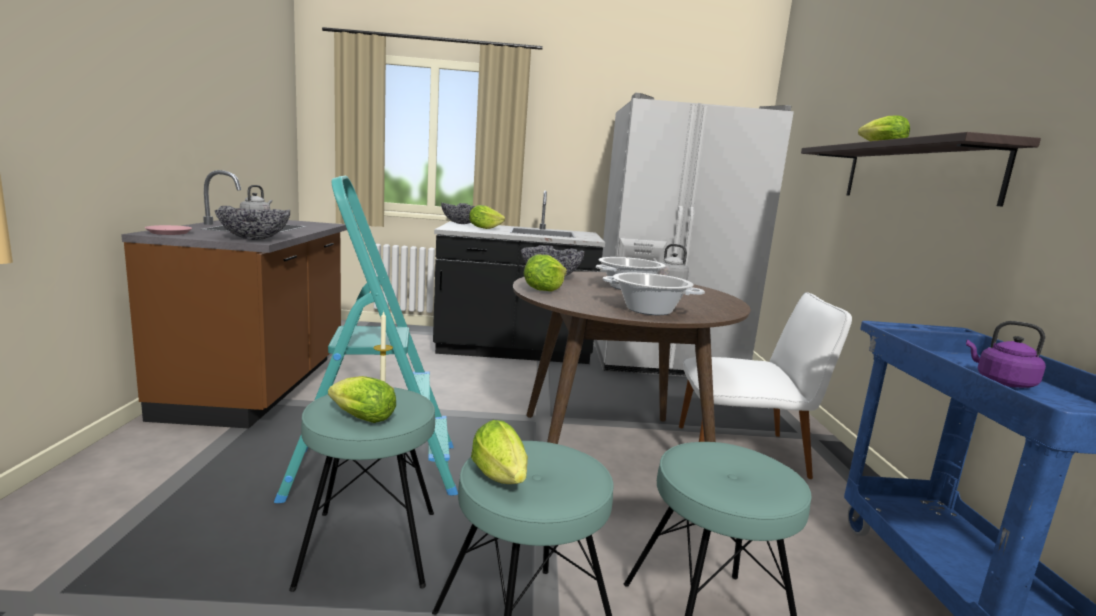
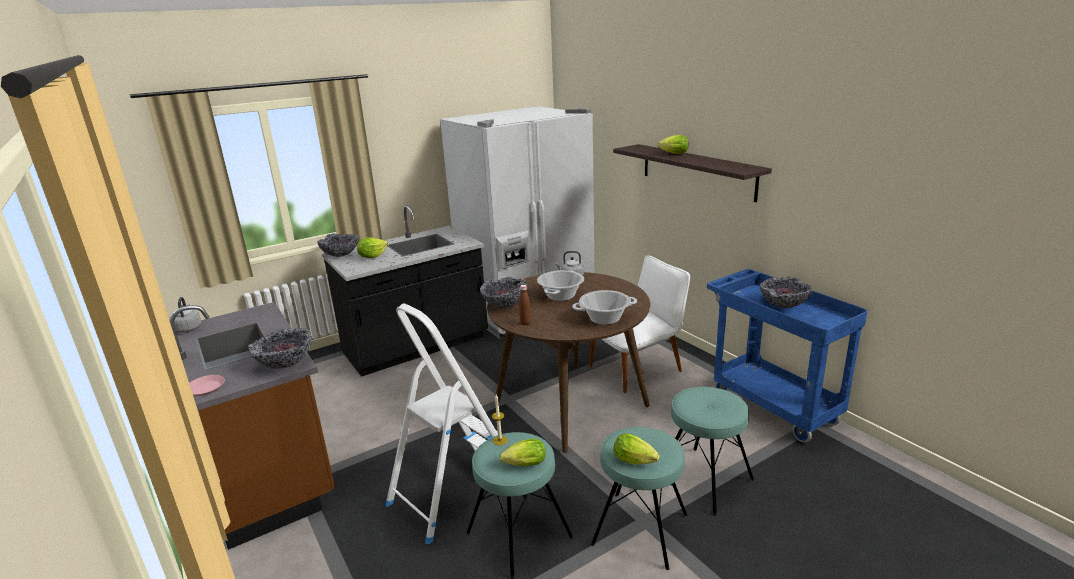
camera: 30 degrees left, 10 degrees up
(375, 471) = (457, 491): turquoise step ladder -> white step ladder
(543, 290) = (525, 323): lettuce -> brown bottle
(1001, 382) = (782, 305): purple kettle -> bowl

